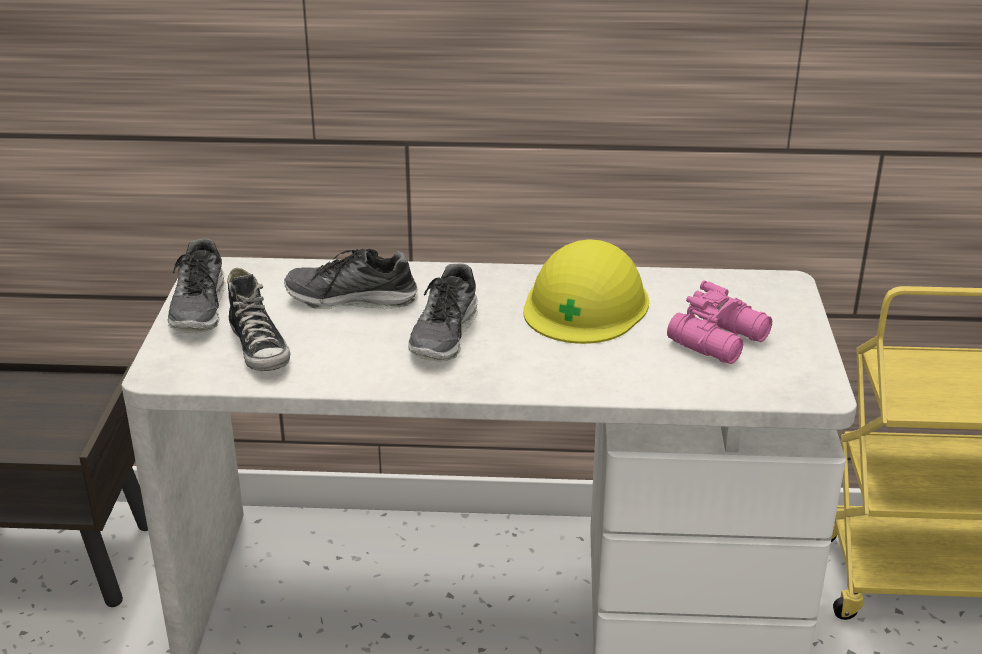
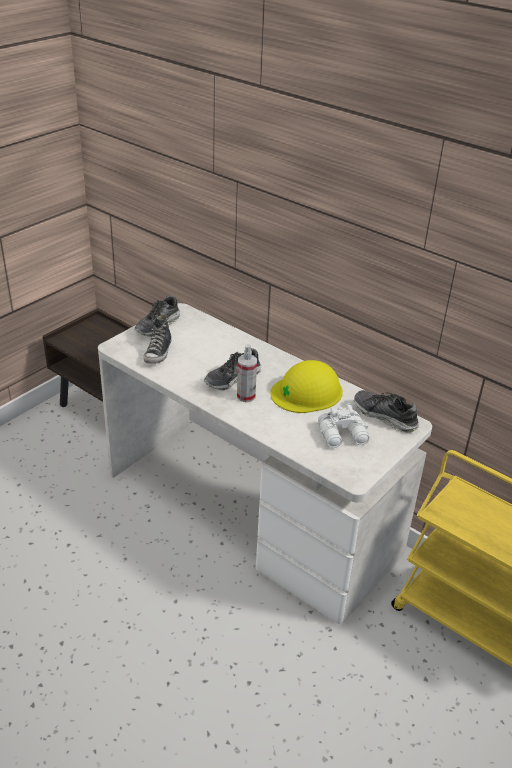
camera: 35 degrees right, 5 degrees up
(352, 299) = (216, 346): shoe -> shoe (385, 416)
(502, 351) = (246, 396): none -> spray bottle
(721, 340) = (343, 436): pink binoculars -> white binoculars

